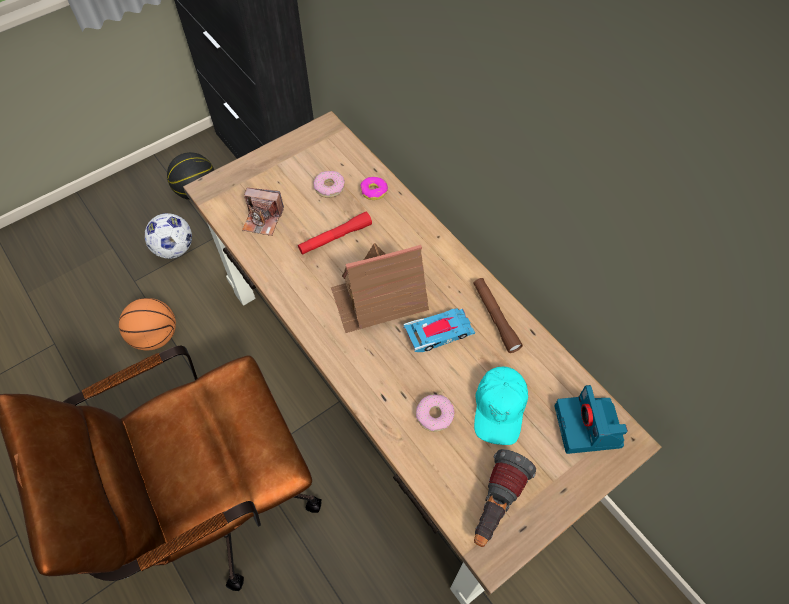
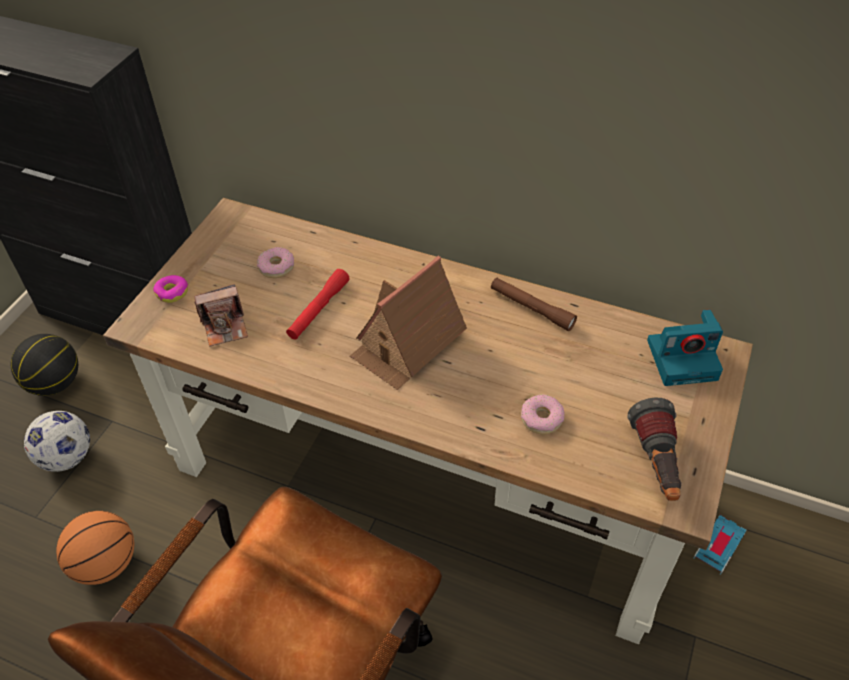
camera: 30 degrees left, 10 degrees down
(374, 191) = (327, 251): donut -> donut (172, 292)
(439, 332) = (489, 345): toy car -> toy car (719, 546)
(499, 408) = (595, 382): turquoise cap -> none
(588, 428) = (683, 359): camera -> camera turned 60 degrees counterclockwise

